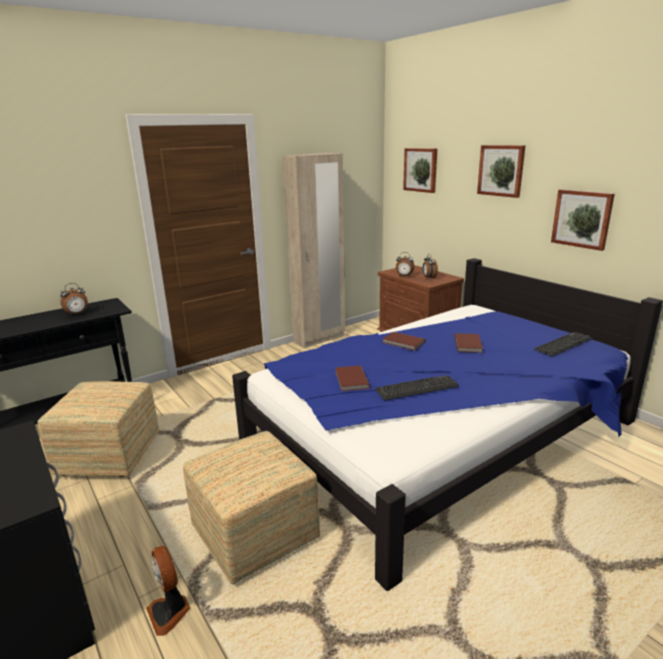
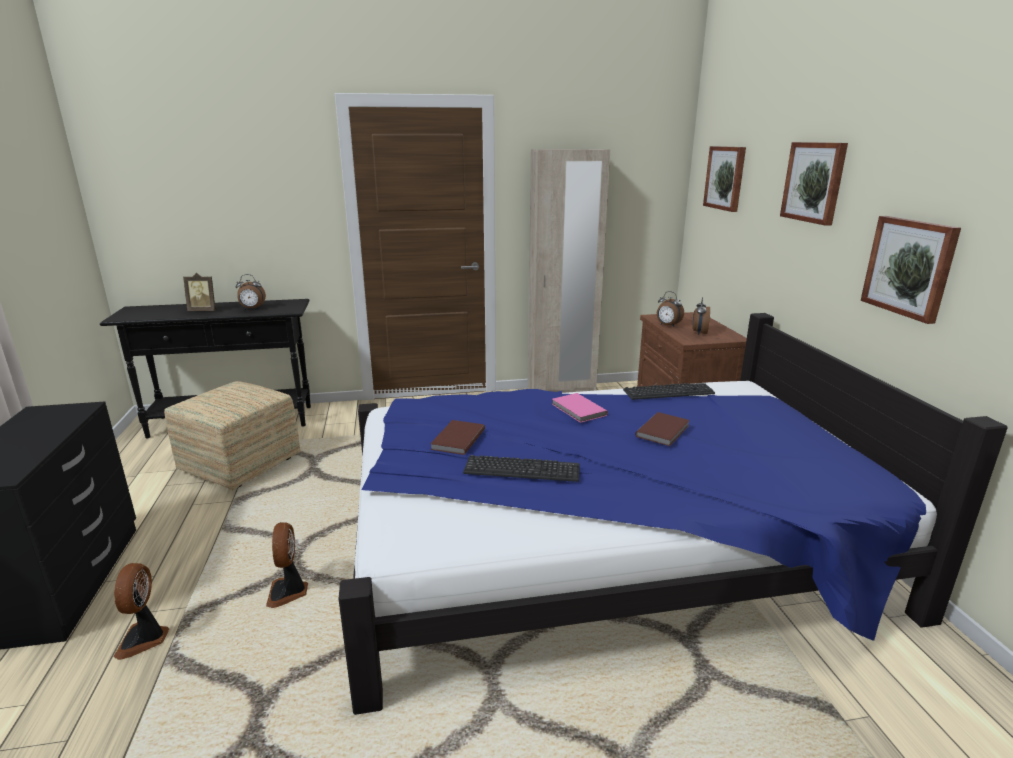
camera: 25 degrees right, 0 degrees up
(29, 323) = (204, 310): none -> picture frame
(256, 534) = (288, 592): ottoman -> fan
(403, 343) = (578, 410): brown book -> pink book
(563, 344) = (814, 464): keyboard -> keyboard (668, 392)

